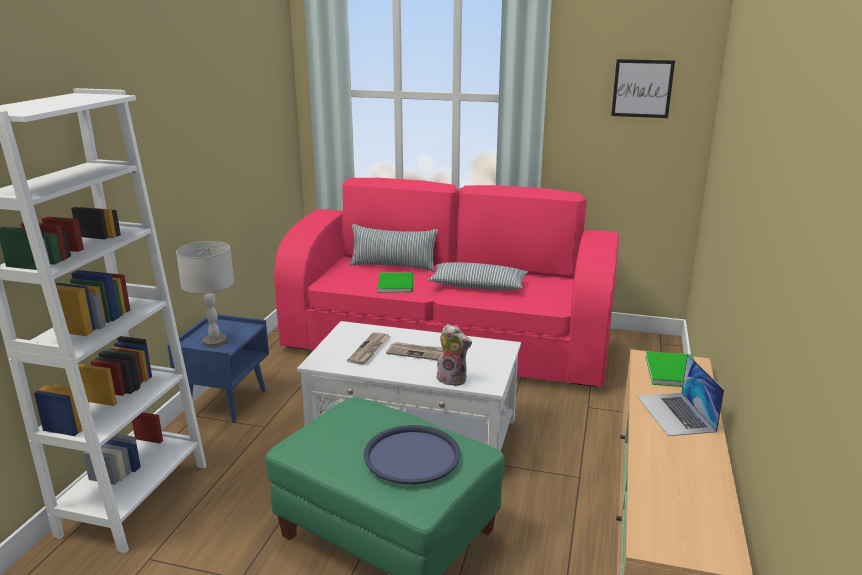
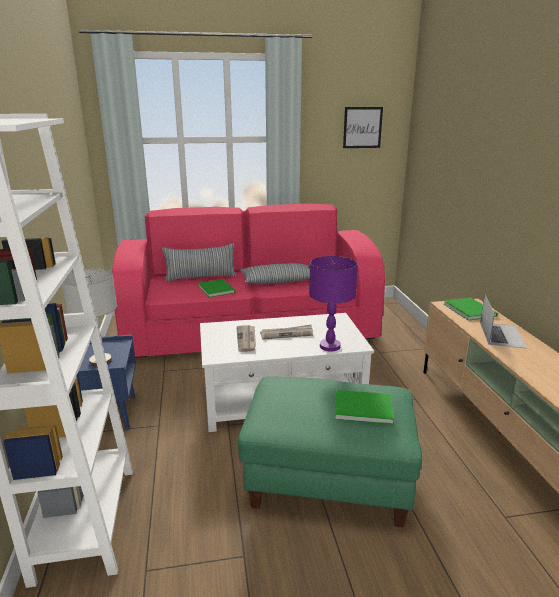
camera: 25 degrees left, 0 degrees up
(411, 455) = (361, 407): blue tray -> green book
(453, 379) = (329, 346): plush toy -> purple table lamp
(675, 413) = (501, 334): laptop -> laptop turned 135 degrees counterclockwise

